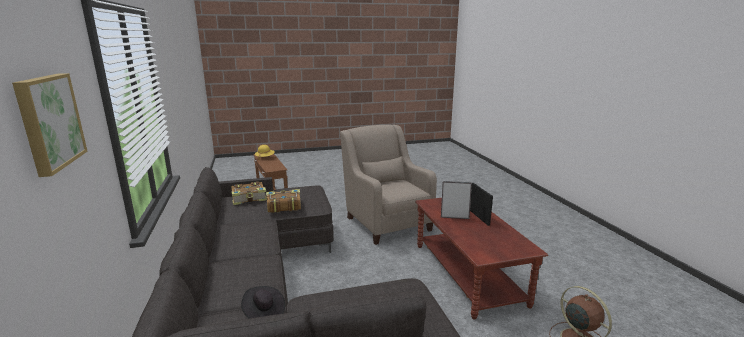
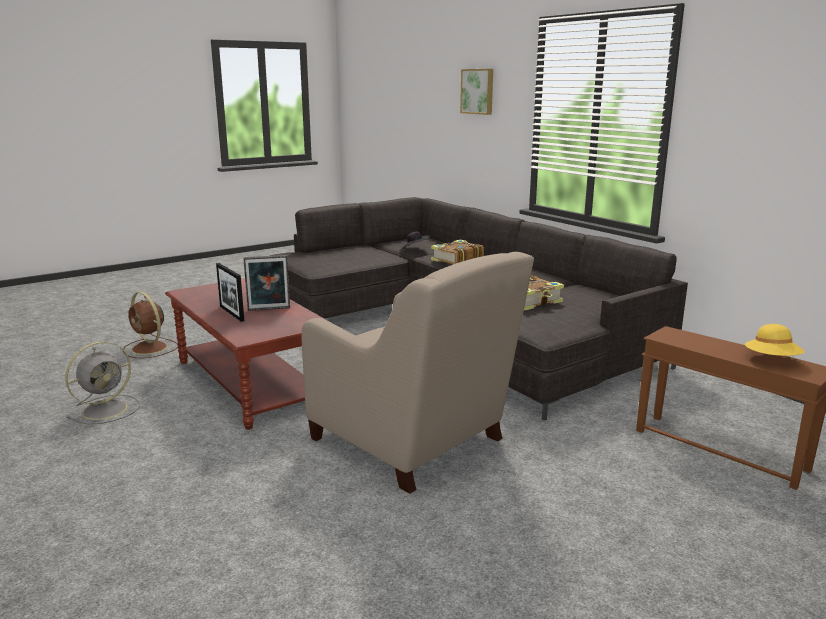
camera: 160 degrees right, 0 degrees up
(249, 198) = (600, 304): book -> book (456, 260)
(555, 268) = (107, 409): none -> grey fan

